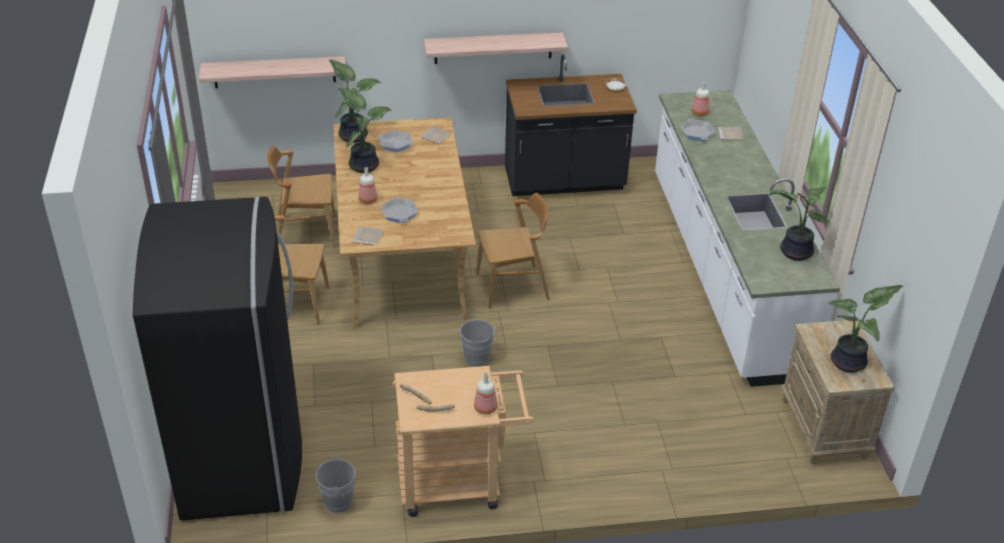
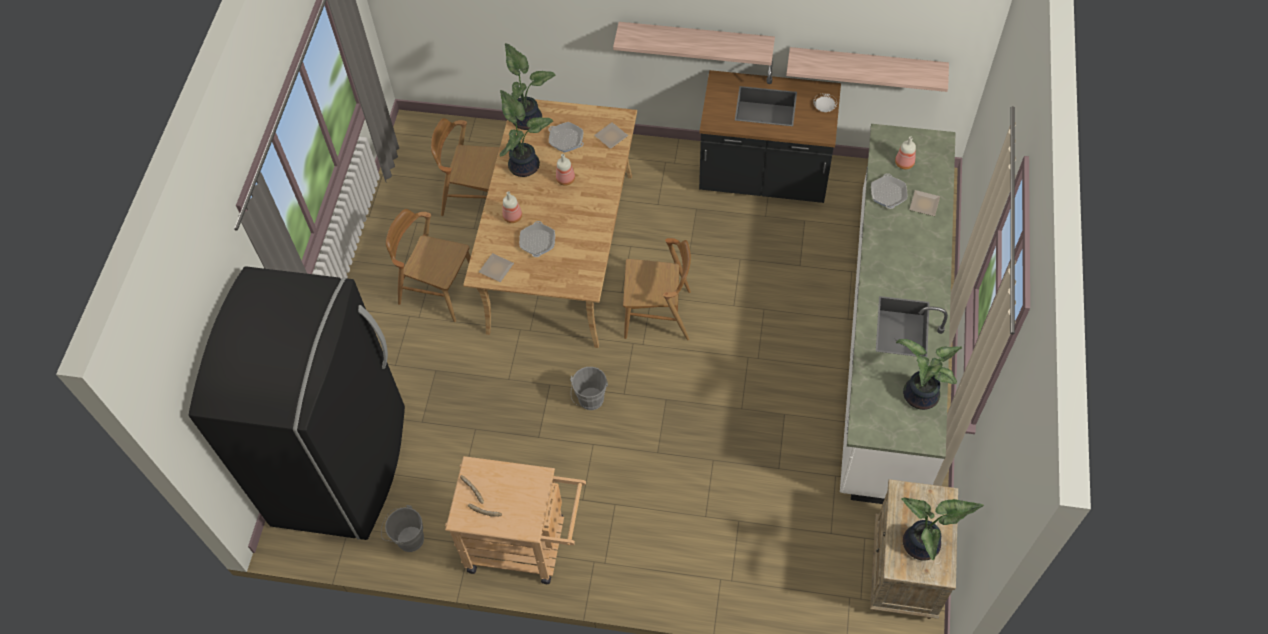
camera: 20 degrees right, 20 degrees up
(274, 72) = (461, 28): shelf -> shelf (866, 65)
(485, 408) = (531, 521): bottle -> bottle (566, 179)

